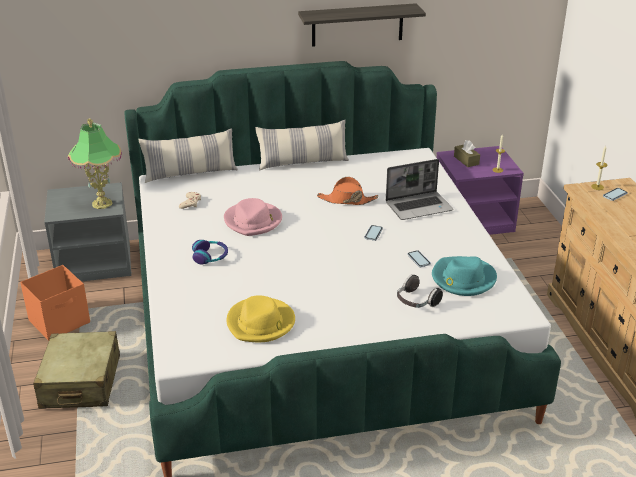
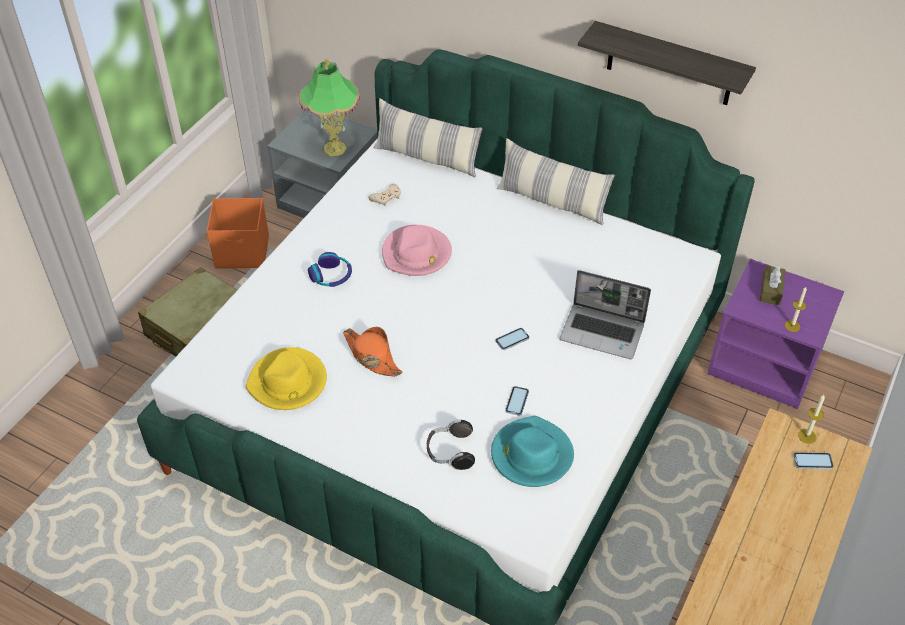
camera: 40 degrees right, 15 degrees up
(347, 200) = (537, 279): orange hat -> orange hat (371, 356)

